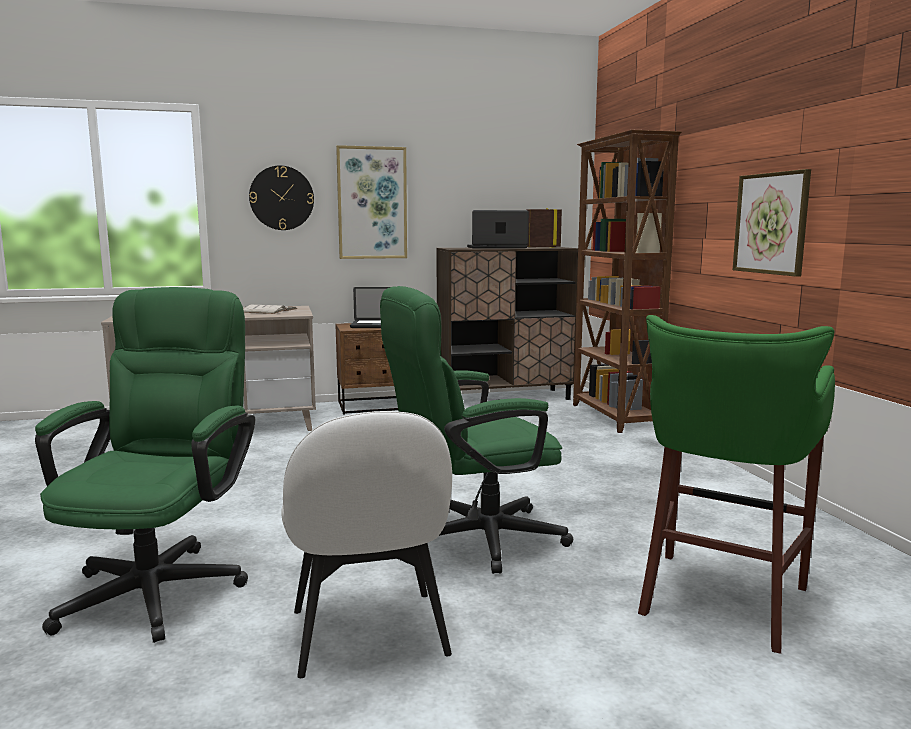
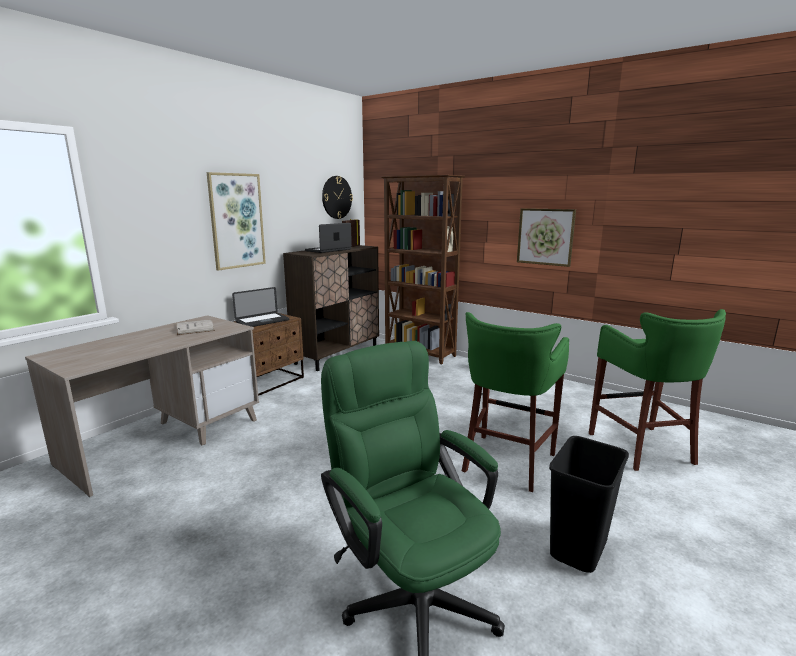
camera: 40 degrees left, 5 degrees up
(281, 198) = (164, 221): wall clock -> wall clock (336, 197)
(369, 635) = (579, 550): white chair -> black trash can
(472, 540) = (506, 463): green office chair -> green stool

